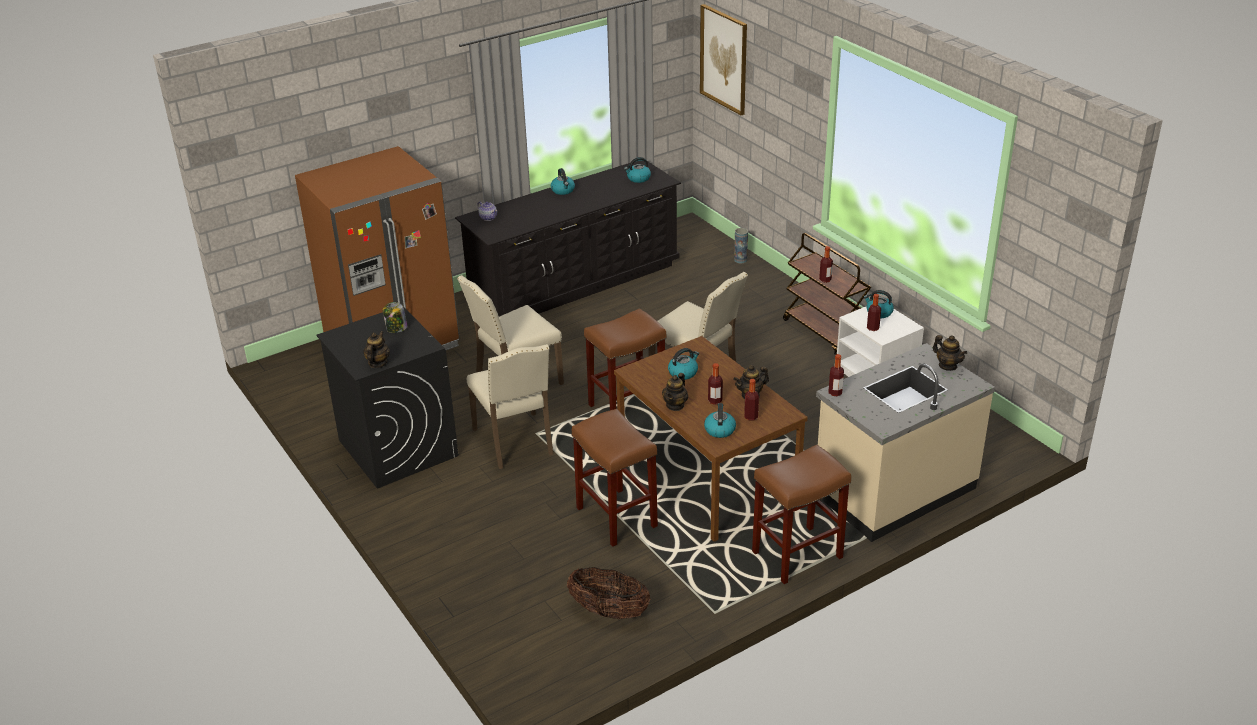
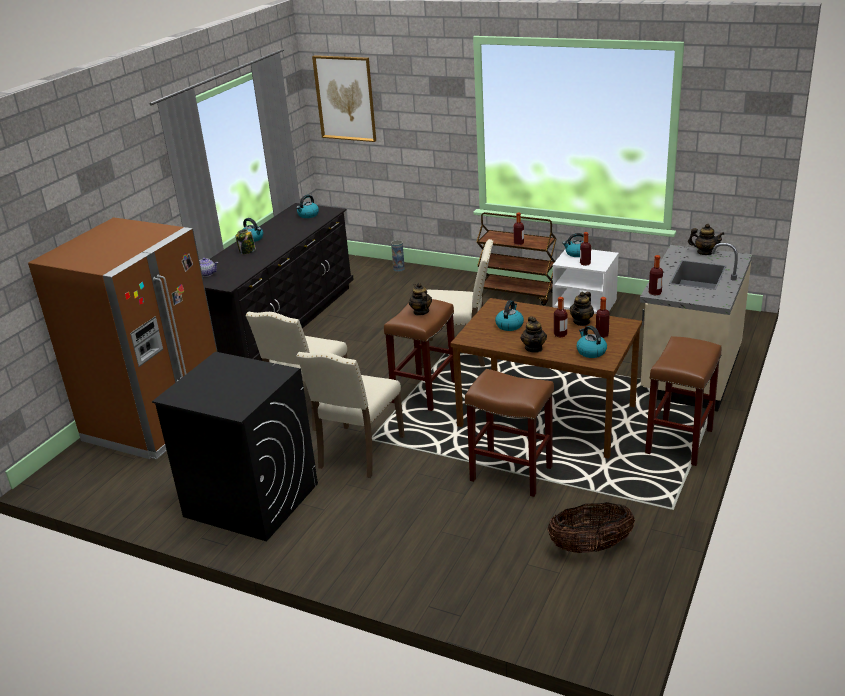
camera: 30 degrees left, 5 degrees down
(377, 363) = (247, 401): teapot -> teapot (421, 312)
(396, 328) = (232, 369): jar -> jar (247, 251)
(515, 442) = (358, 453): beige chair -> beige chair turned 75 degrees clockwise

